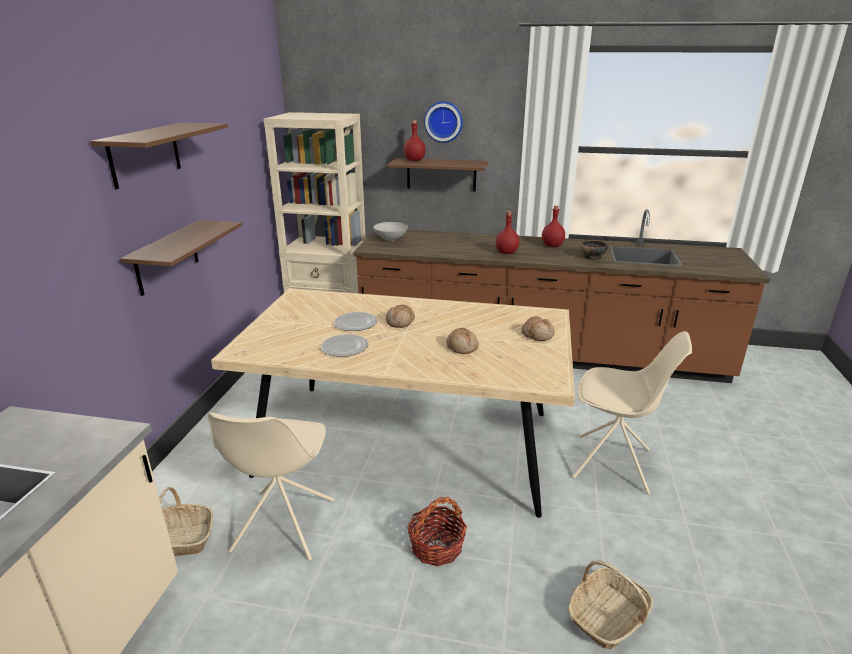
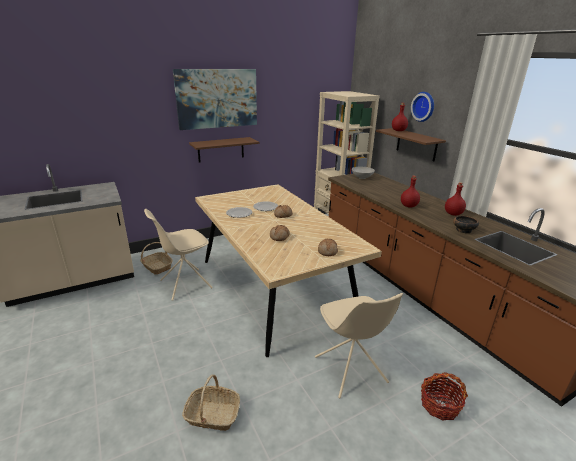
camera: 50 degrees right, 0 degrees up
(145, 154) = (217, 98): brown shelf -> picture
(436, 547) = (210, 331): basket -> basket (439, 405)

